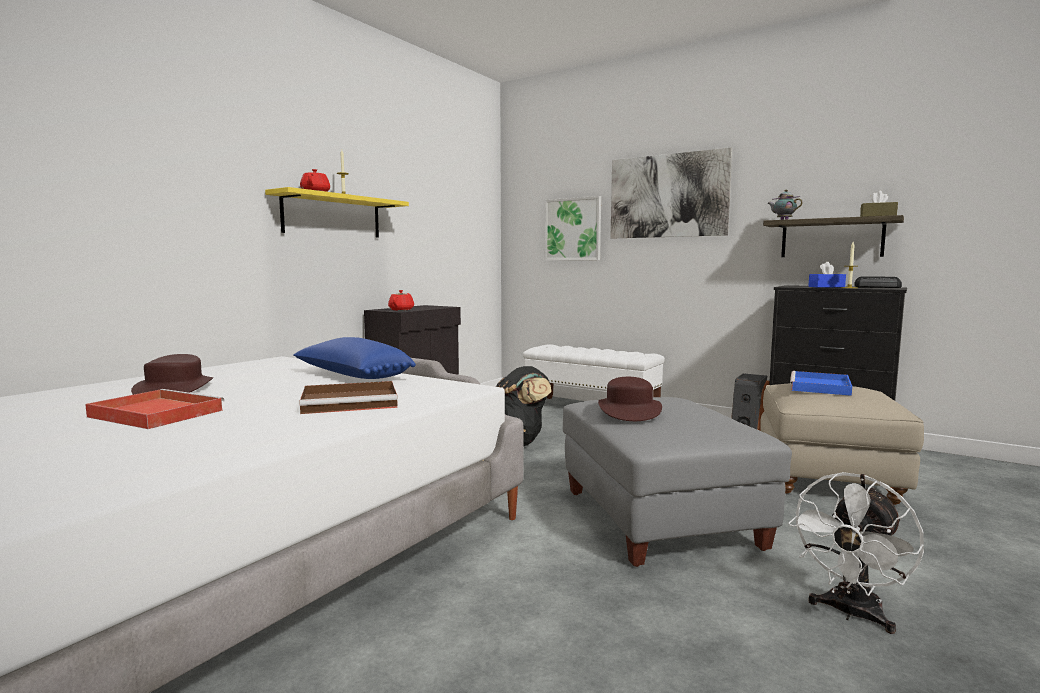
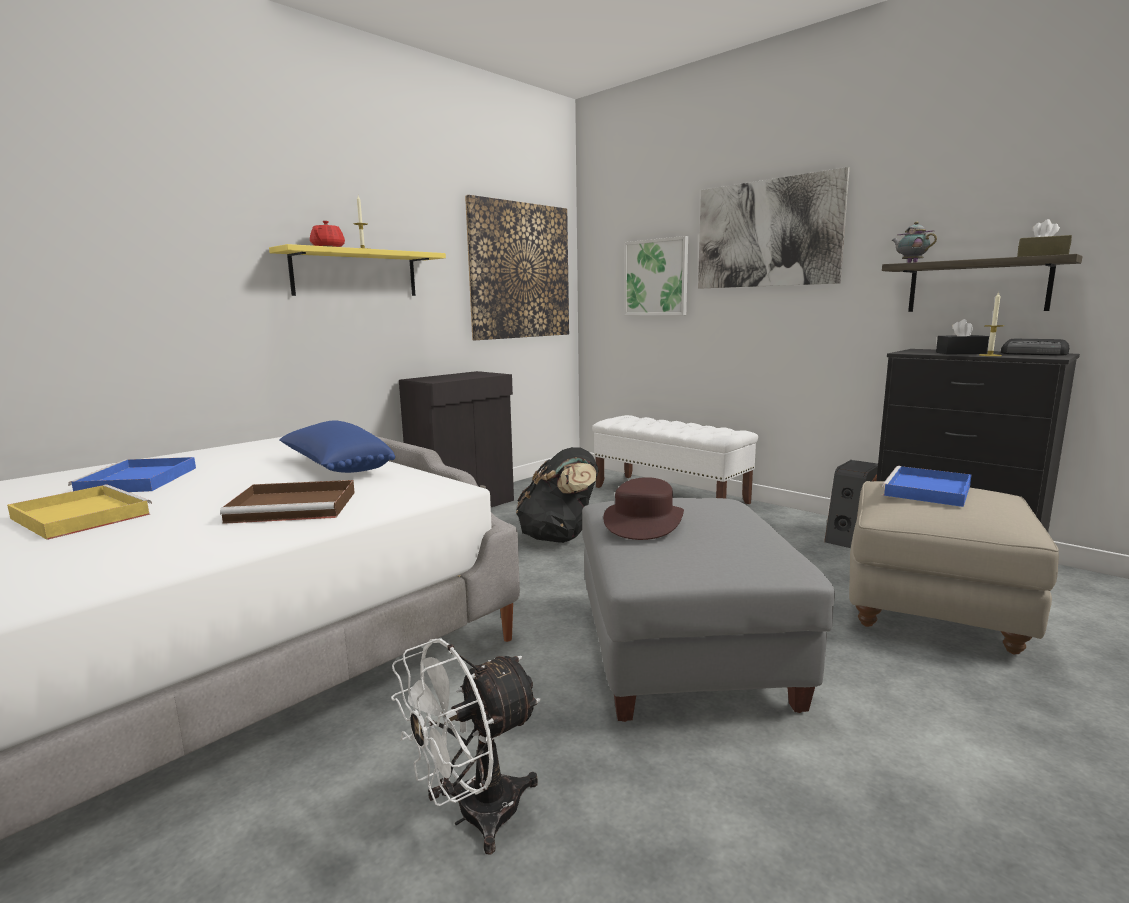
camera: 10 degrees right, 5 degrees up
(154, 413) = (79, 516): red tray -> yellow tray
(175, 389) = (138, 481): brown hat -> blue tray
(401, 310) = (438, 379): red teapot -> none
(458, 221) = (520, 271): none -> picture
(826, 287) = (960, 353): blue tissue box -> black tissue box
(851, 614) = (879, 826): white fan -> white fan (473, 816)

